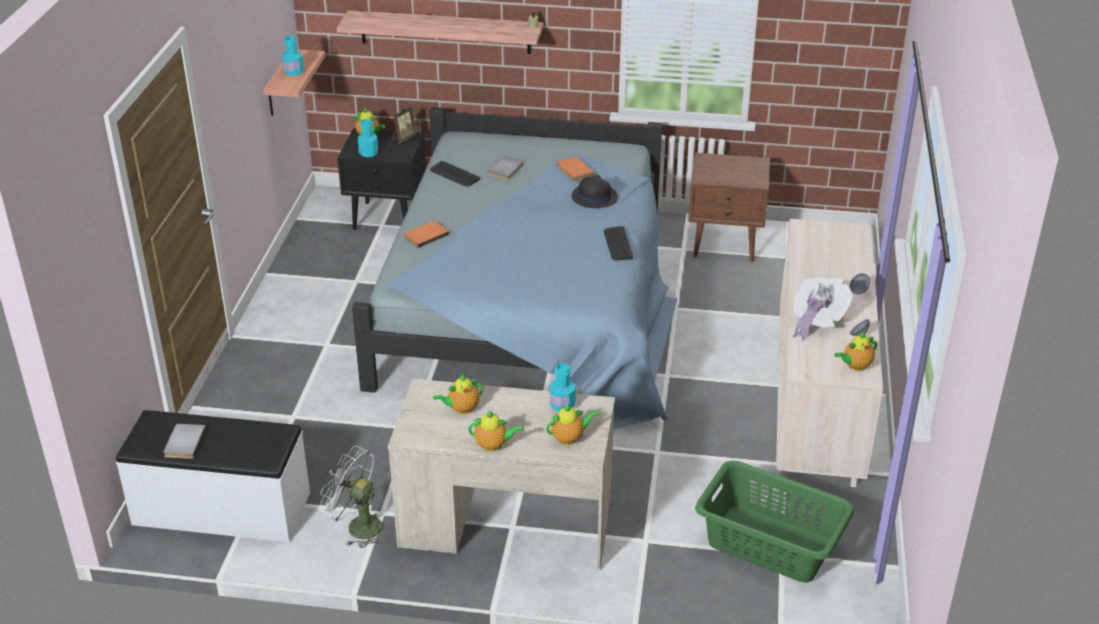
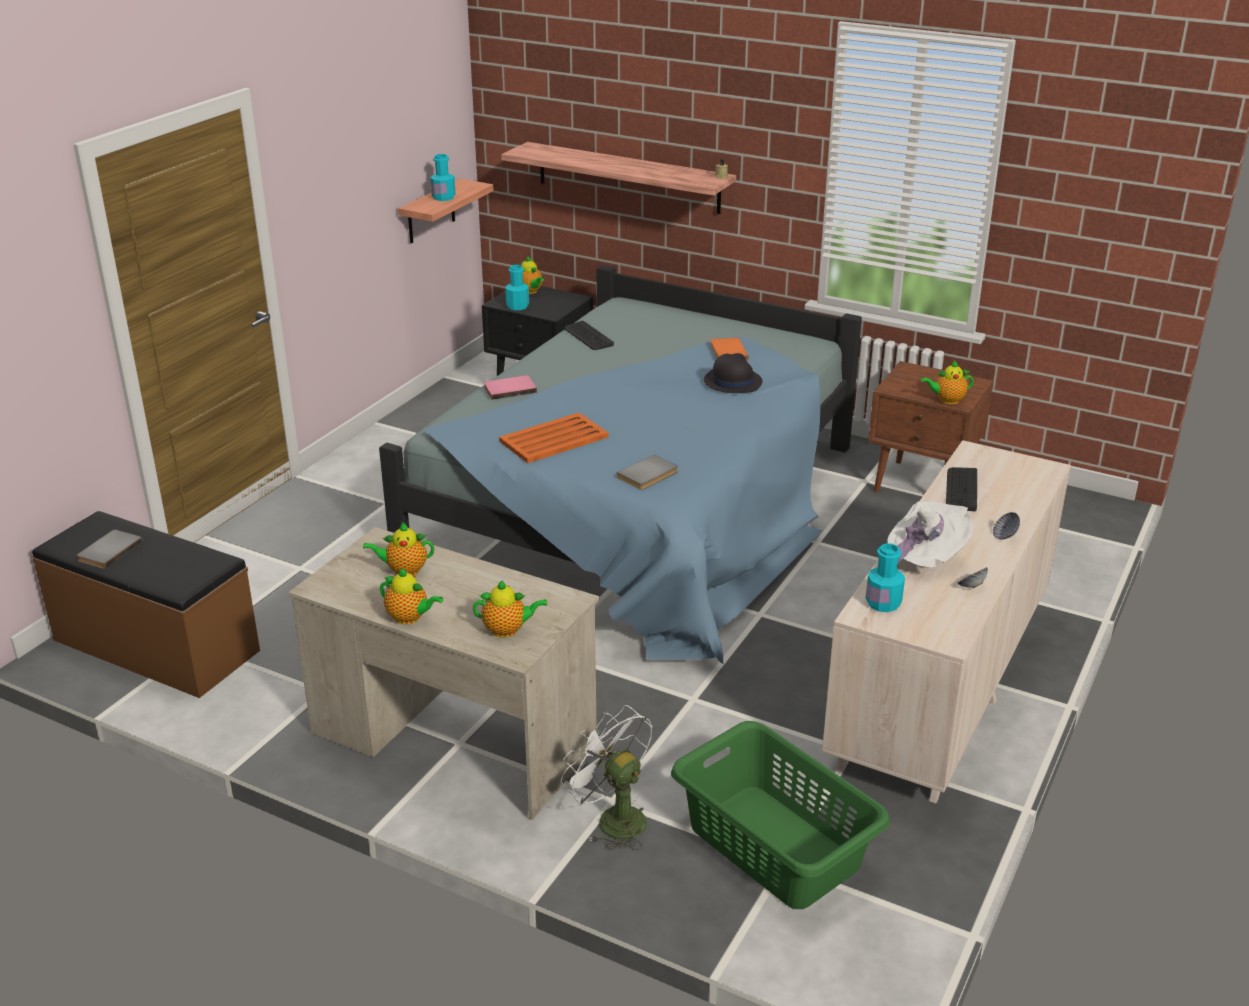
camera: 20 degrees right, 5 degrees down
(221, 509) = (155, 646): white bench -> brown bench
(357, 526) = (284, 699): white fan -> white fan (613, 818)
(403, 138) = (566, 298): picture frame -> none
(425, 235) = (509, 389): orange book -> pink book
(494, 274) = (555, 439): none -> orange tray
(507, 170) = (652, 341): grey book -> grey book (649, 475)
(562, 405) = (527, 591): turquoise bottle -> turquoise bottle (883, 603)
(617, 244) = (726, 433): keyboard -> keyboard (961, 490)
(855, 366) = (941, 623): teapot -> teapot (947, 400)

